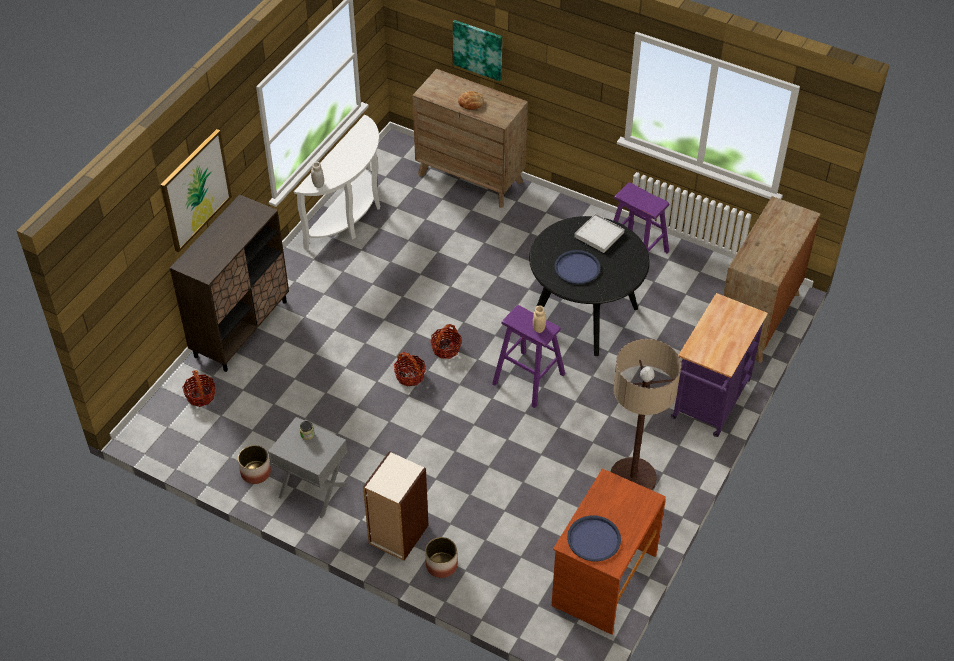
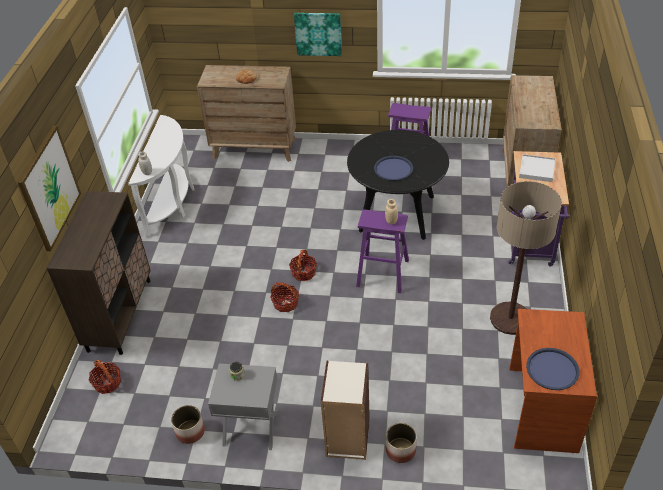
camera: 20 degrees left, 5 degrees down
(478, 49) = (240, 34): picture -> picture (318, 33)
(599, 235) = (395, 142): white tray -> white tray (537, 170)

